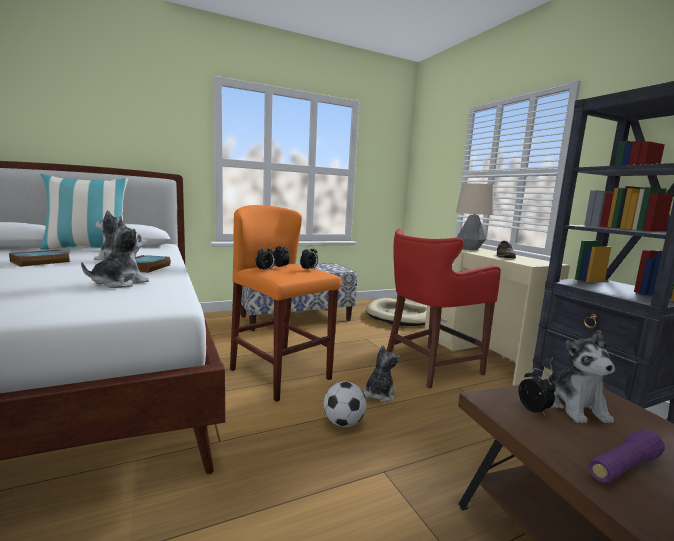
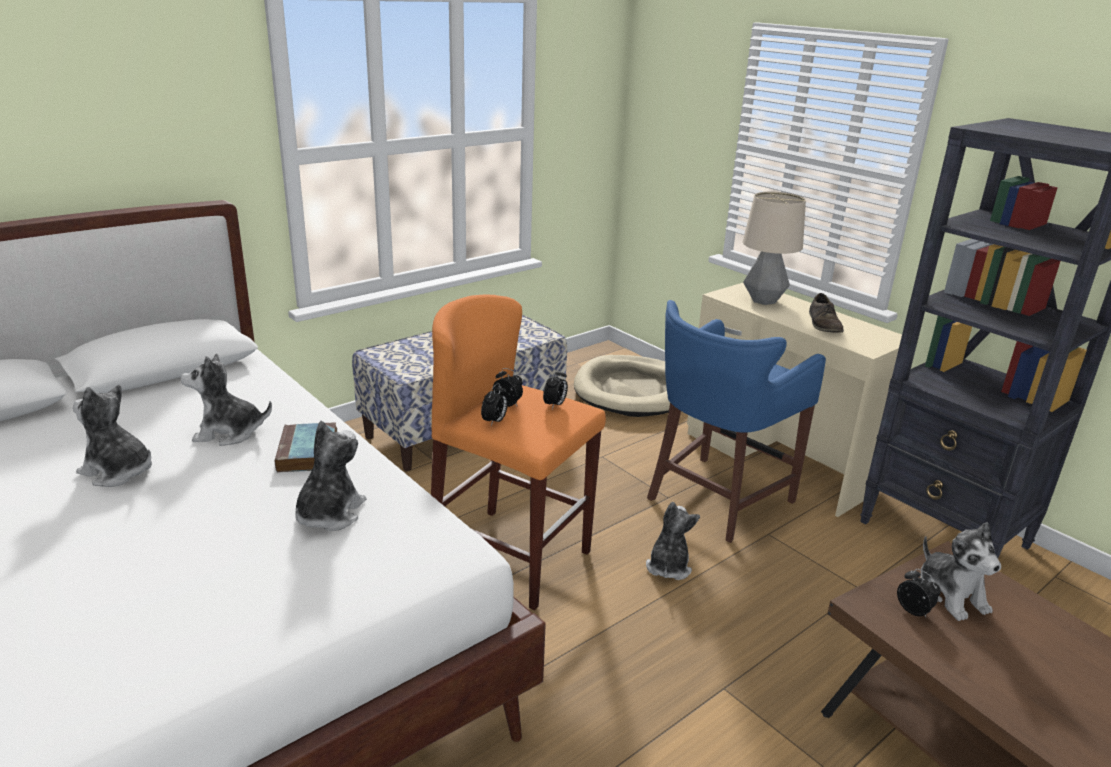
camera: 15 degrees left, 15 degrees up
(39, 262) = (118, 471): book -> plush toy
(88, 249) = (127, 399): pillow -> none
(343, 423) = (644, 626): football -> none
(429, 366) = (715, 500): red stool -> blue stool
(623, 467) = (1007, 671): purple flashlight -> none

